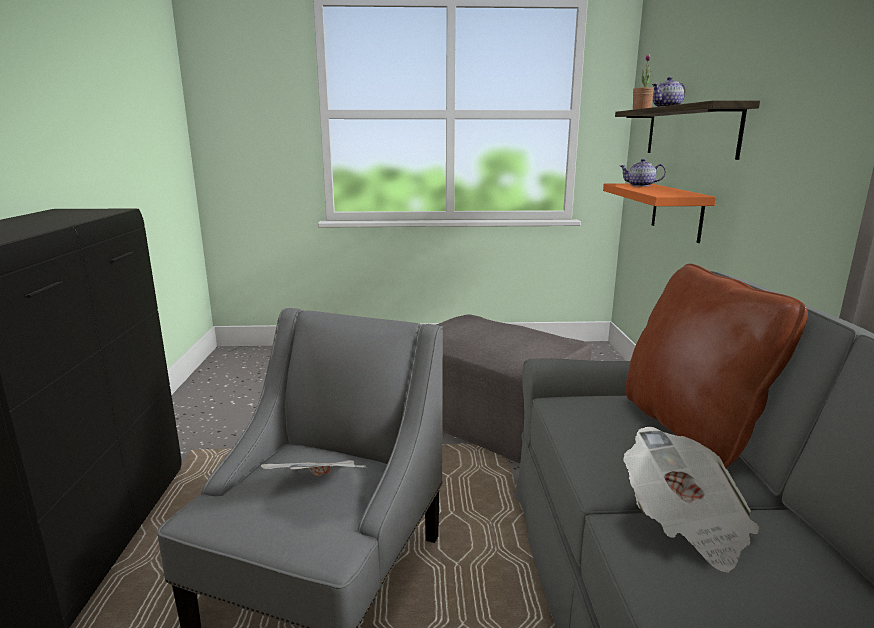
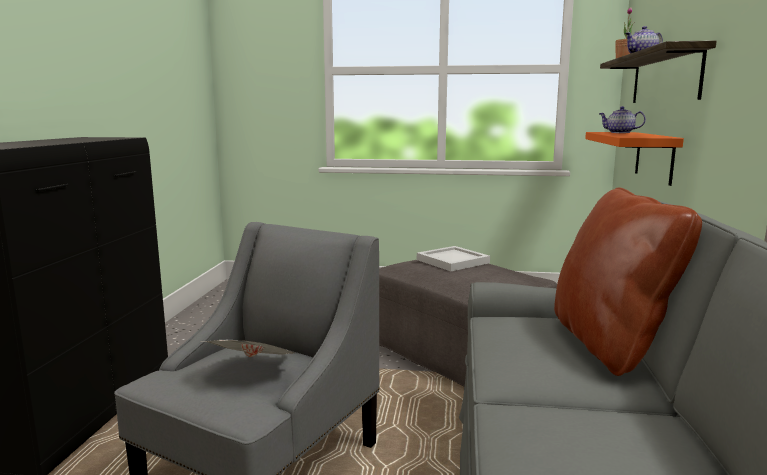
camera: 10 degrees right, 5 degrees down
(480, 325) = (451, 261): none -> white tray
(685, 524) = (559, 412): newspaper -> none

